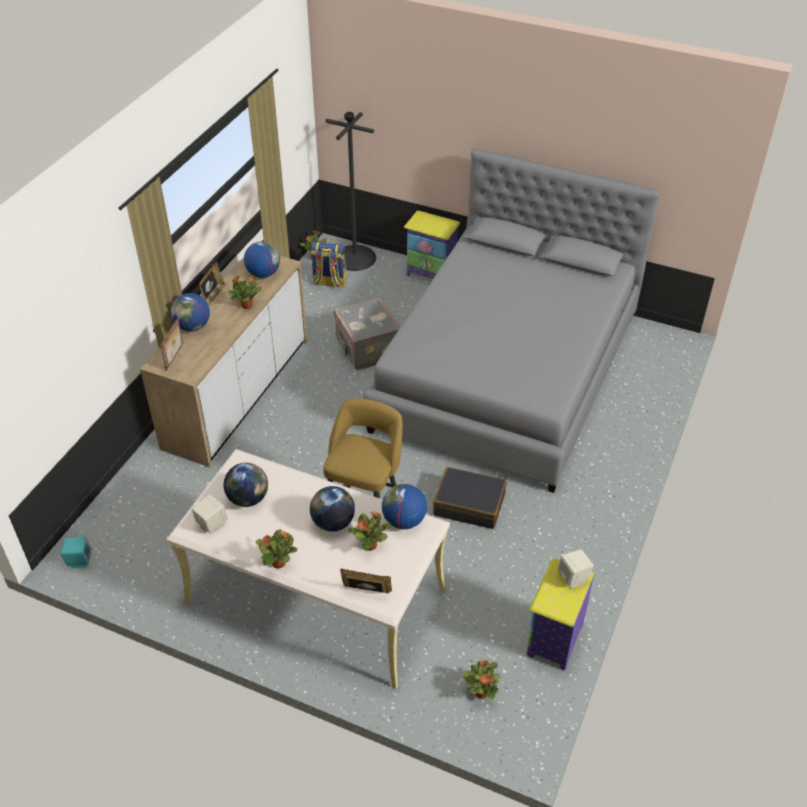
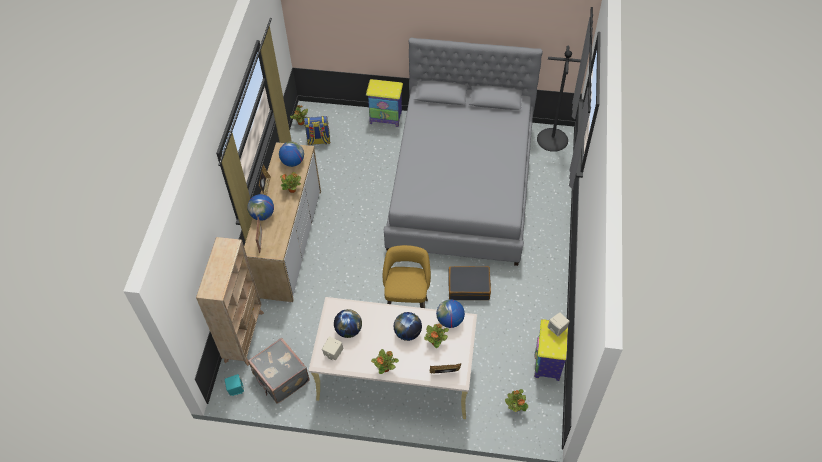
camera: 15 degrees left, 10 degrees up
(124, 495) = (244, 336): none -> beige bookcase
(355, 258) = (329, 117): black clothes rack -> black clothes rack (552, 139)
(367, 349) = (364, 188): grey suitcase -> grey suitcase (280, 378)

